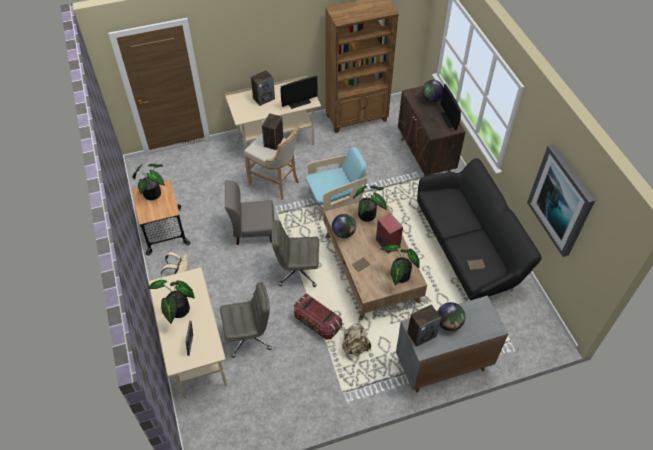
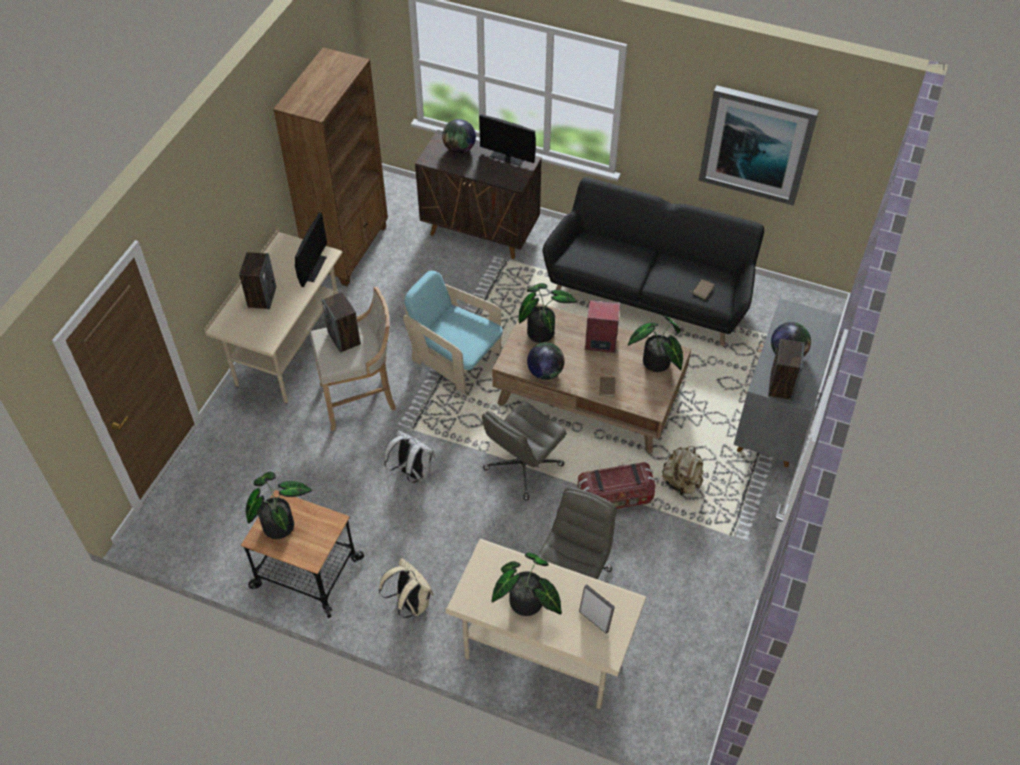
camera: 50 degrees left, 0 degrees up
(253, 230) = (412, 472): grey chair -> white backpack
(335, 201) = (455, 359): turquoise armchair -> turquoise armchair turned 75 degrees counterclockwise

